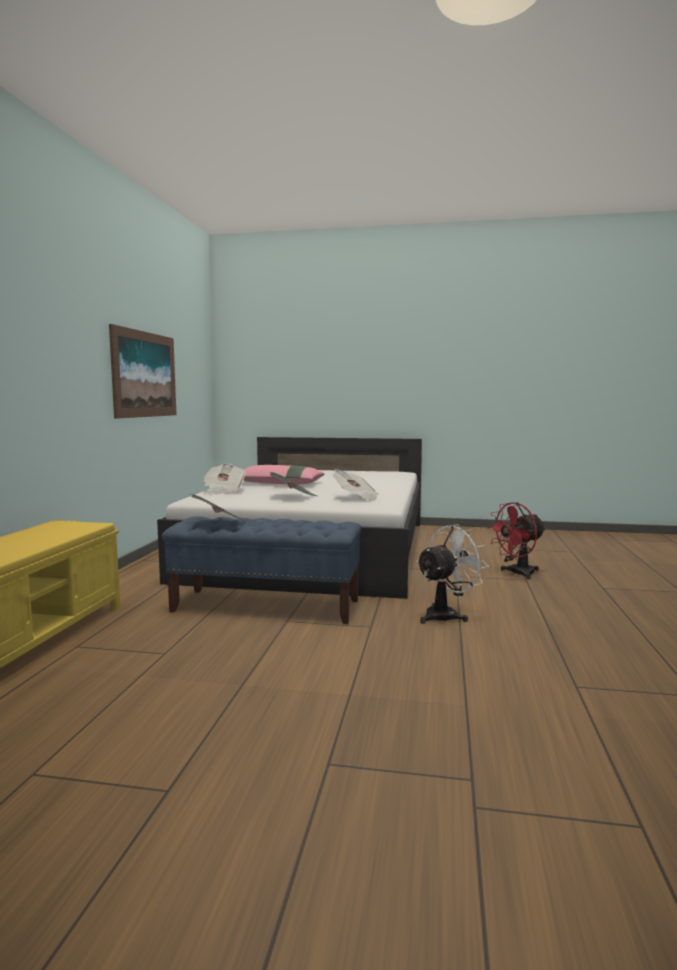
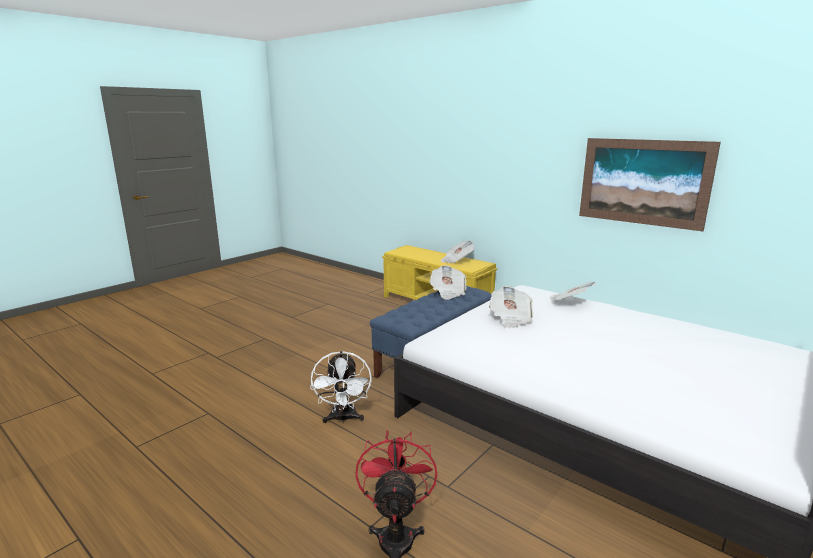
camera: 120 degrees right, 10 degrees up
(279, 484) = (614, 330): pink pillow -> none
(356, 498) = (483, 340): newspaper -> newspaper (457, 260)

